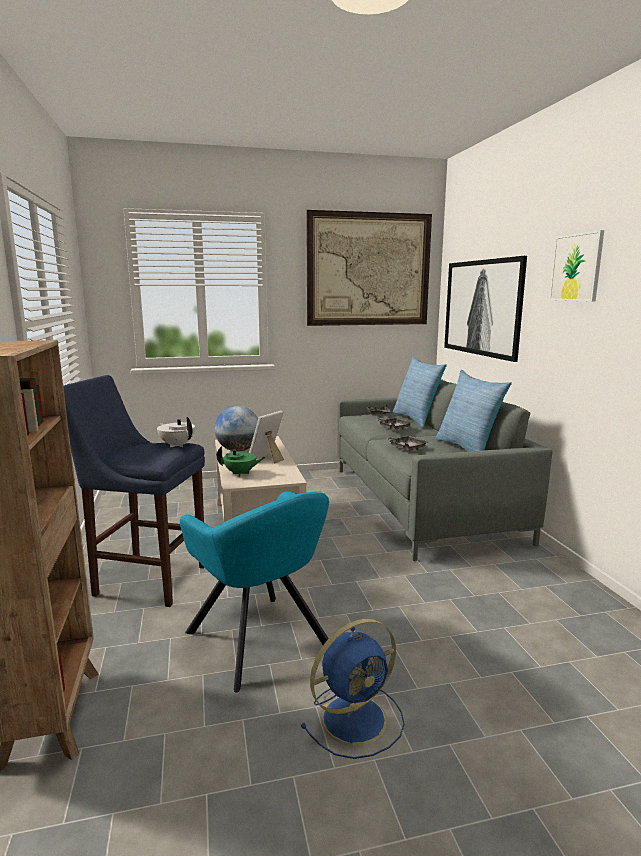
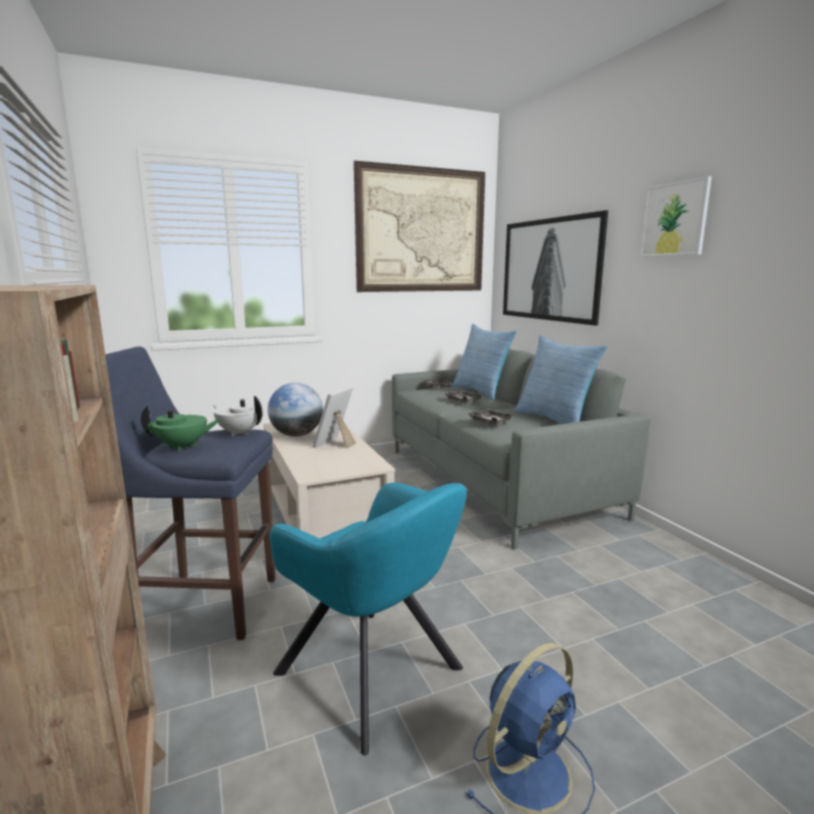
camera: 10 degrees left, 0 degrees up
(240, 473) = (311, 463): green teapot -> green teapot (183, 447)

